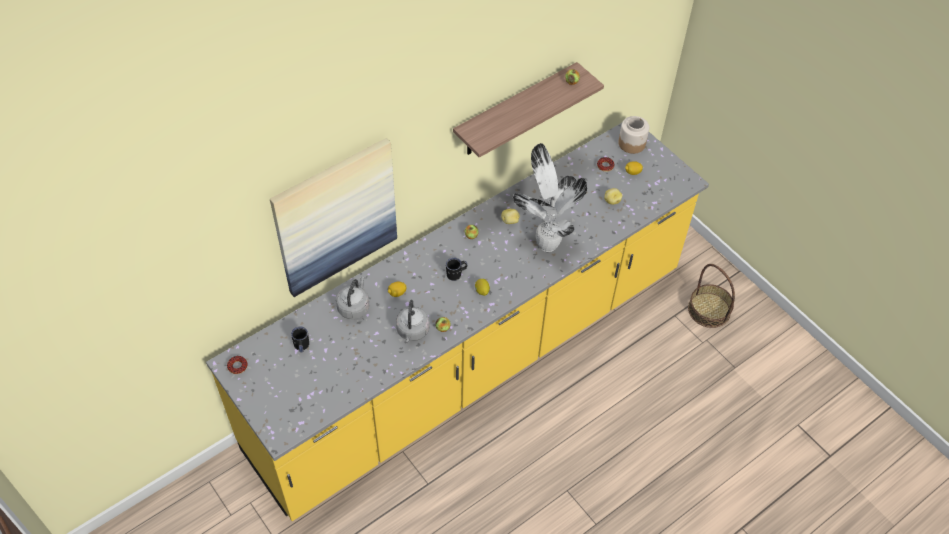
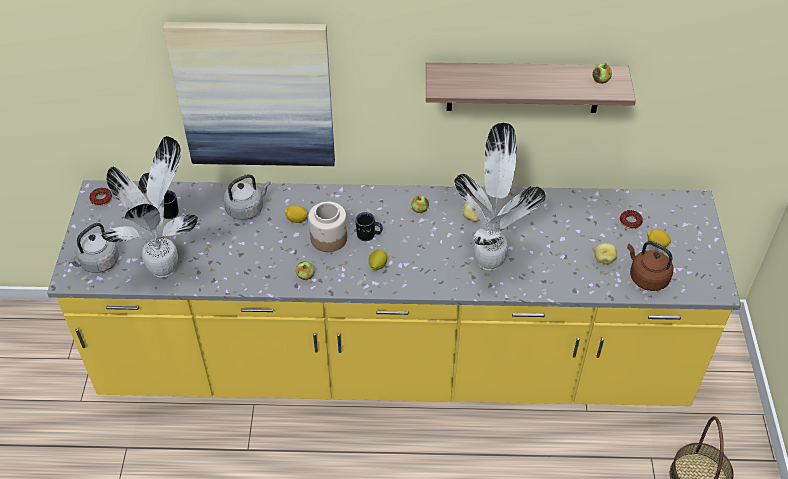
camera: 40 degrees right, 5 degrees down
(341, 383) = (166, 267): none -> potted plant
(412, 331) = (274, 262): grey kettle -> grey kettle (98, 263)
(632, 143) = (684, 216): jar -> jar (329, 238)
(645, 198) = (646, 277): none -> brown kettle

